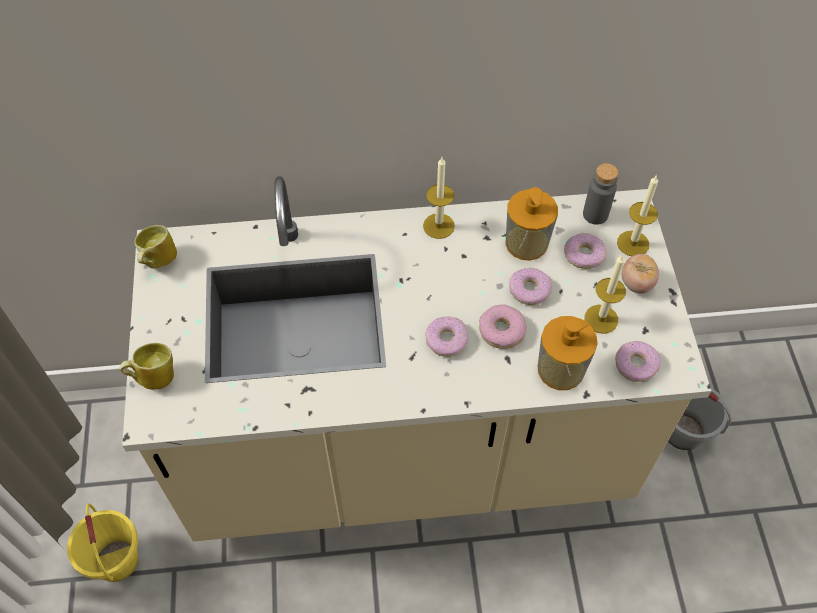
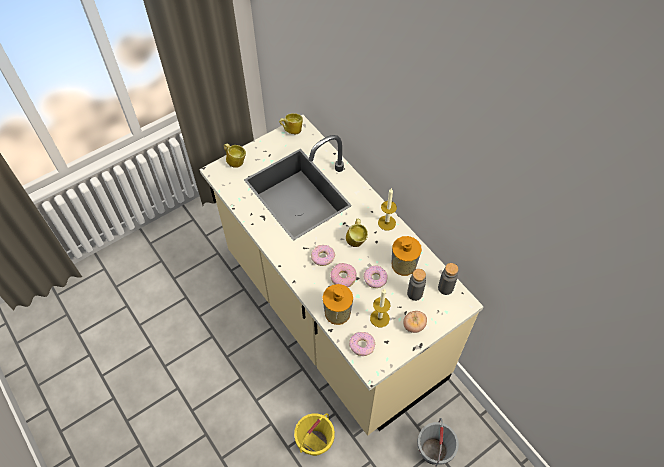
camera: 60 degrees right, 0 degrees up
(117, 560) = (209, 230): yellow bucket -> yellow bucket (315, 443)
(443, 278) = (356, 239): none -> mug
(583, 255) = (414, 293): donut -> grey bottle
(633, 243) = (439, 313): candle -> none

